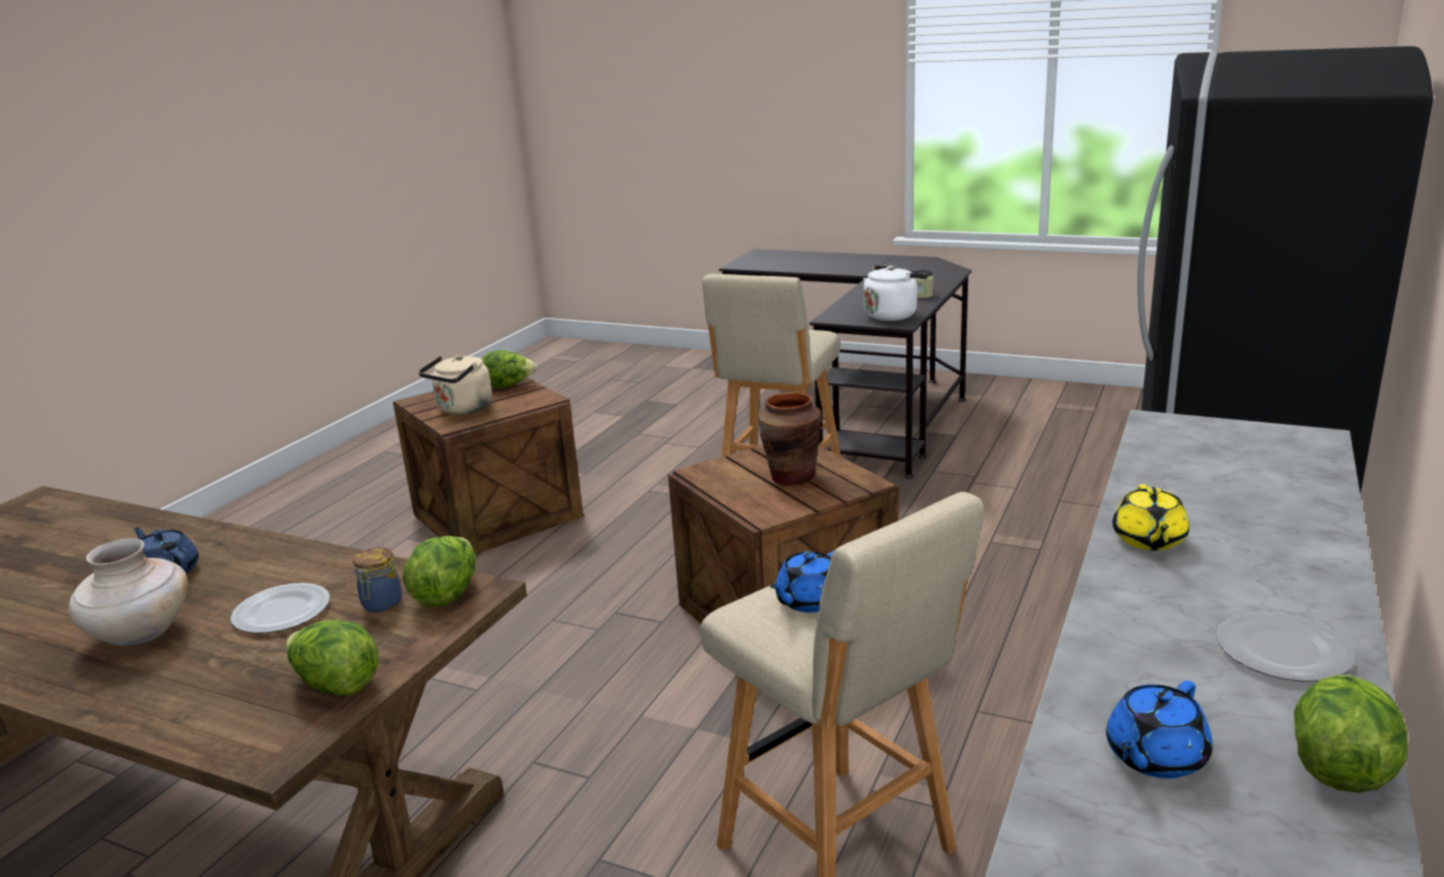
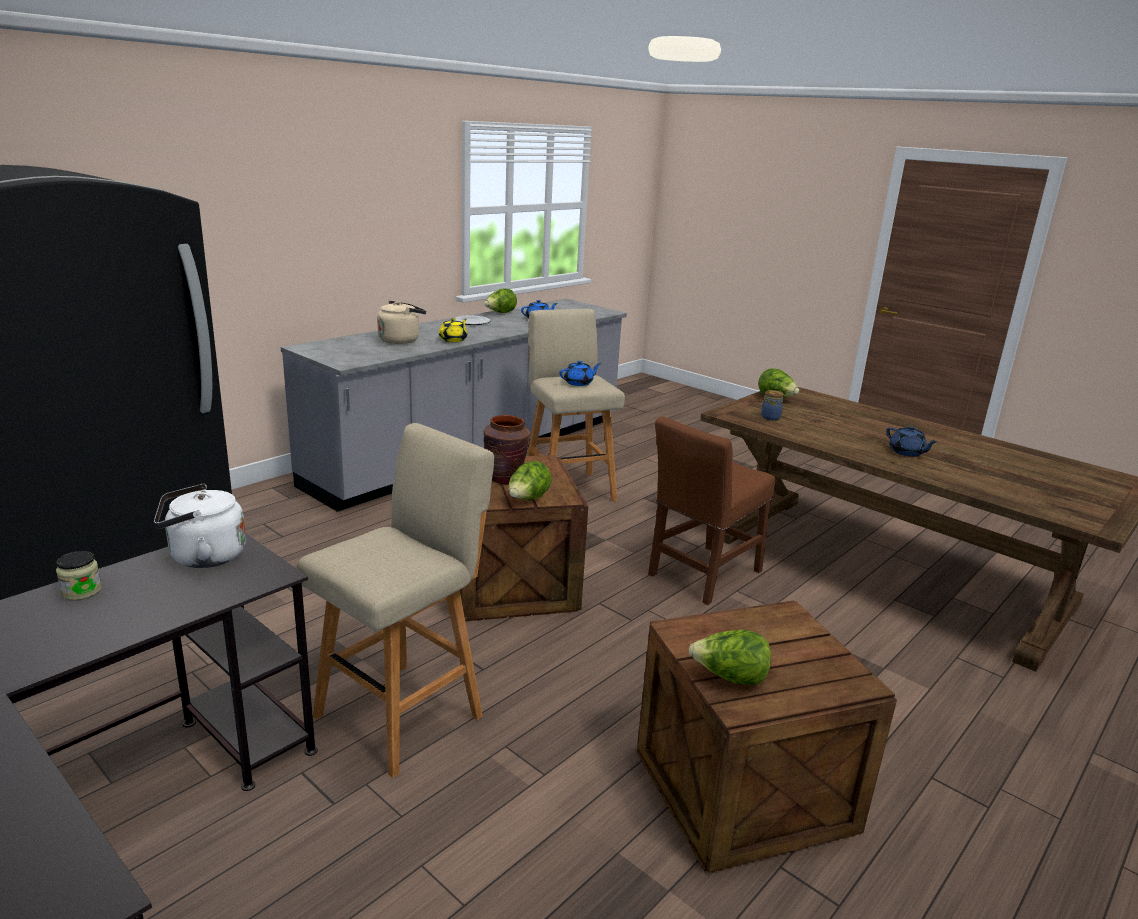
camera: 165 degrees left, 0 degrees up
(140, 634) = (886, 429): beige vase -> none
(281, 612) = (820, 424): plate -> none
(447, 594) = (739, 415): lettuce -> lettuce (528, 500)
(463, 409) = (784, 641): beige kettle -> beige kettle (401, 340)
(527, 701) = (702, 575): none -> brown chair

